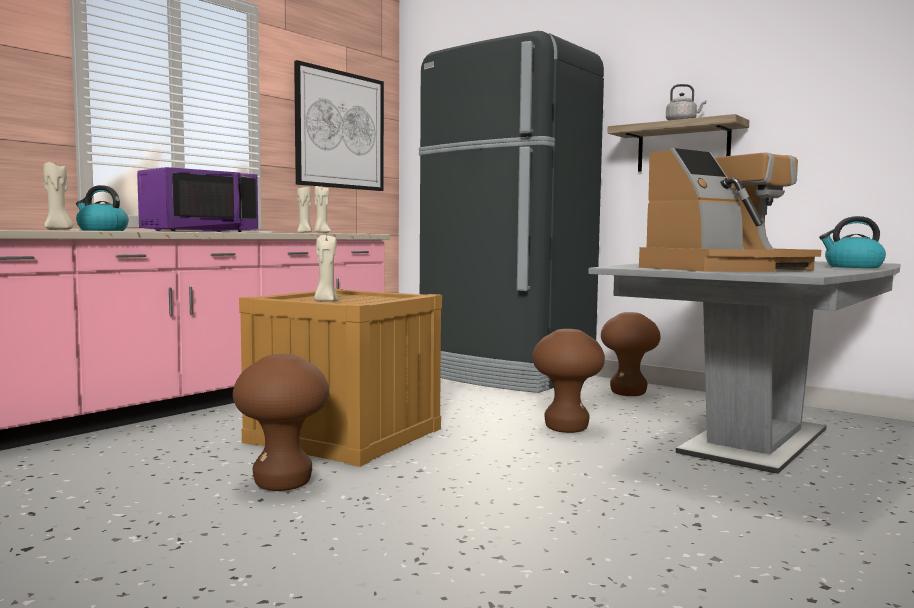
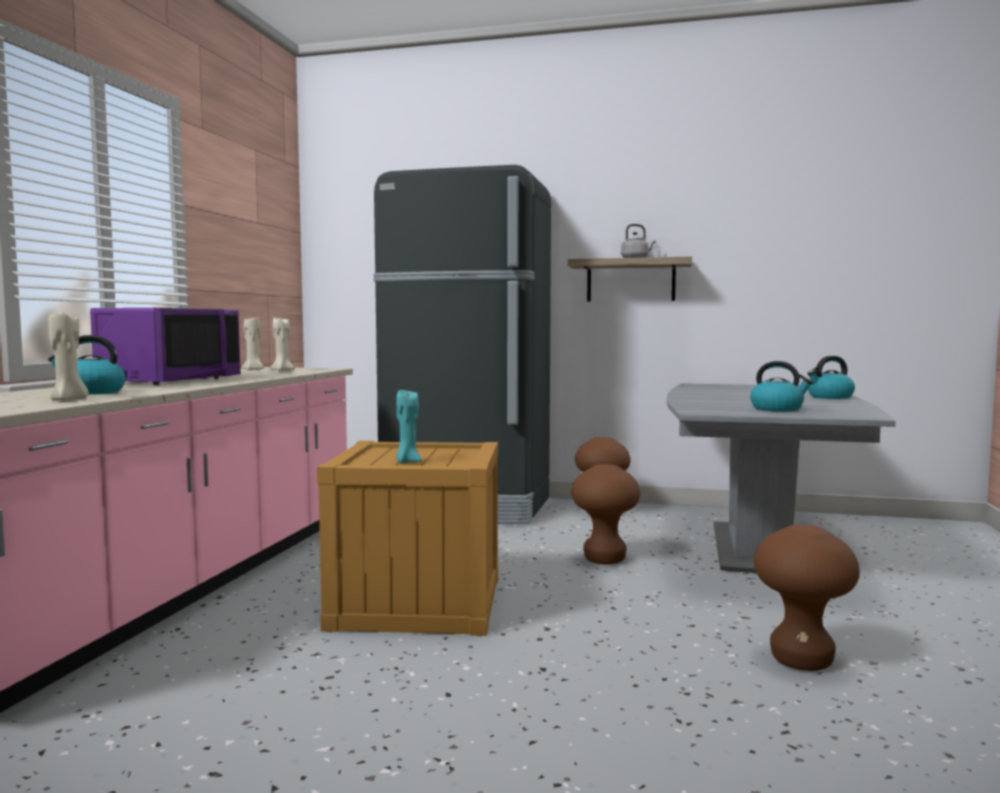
camera: 25 degrees left, 0 degrees up
(283, 484) = (442, 671): brown stool -> brown stool (801, 661)
(325, 301) = (407, 462): beige candle -> turquoise candle
(340, 130) = (254, 246): picture -> none
(724, 268) = (777, 409): coffee machine -> kettle

